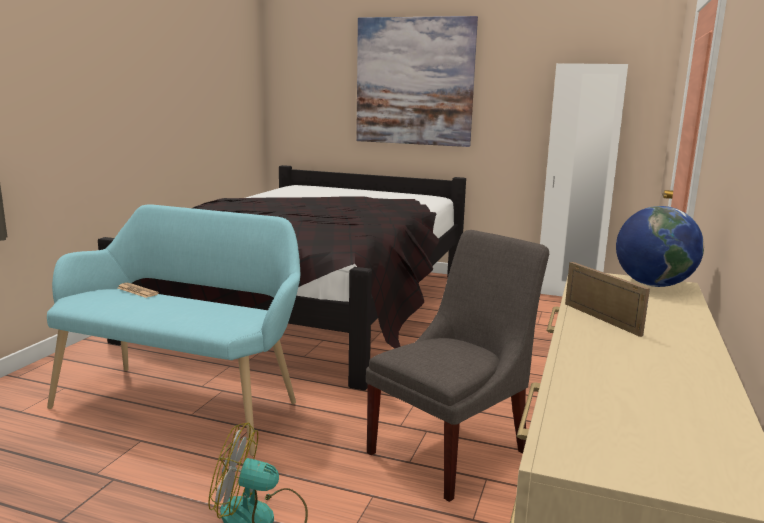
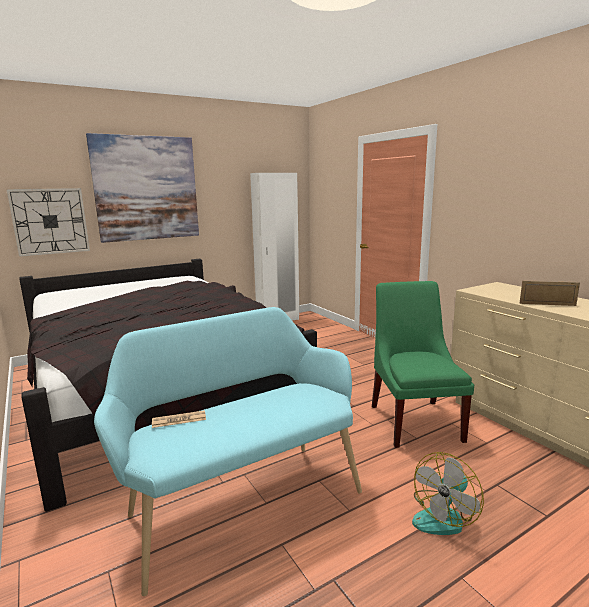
camera: 50 degrees left, 0 degrees up
(315, 112) = (50, 221): none -> wall clock
(453, 449) = (414, 420): grey chair -> green chair
(653, 284) = (496, 286): globe -> none

